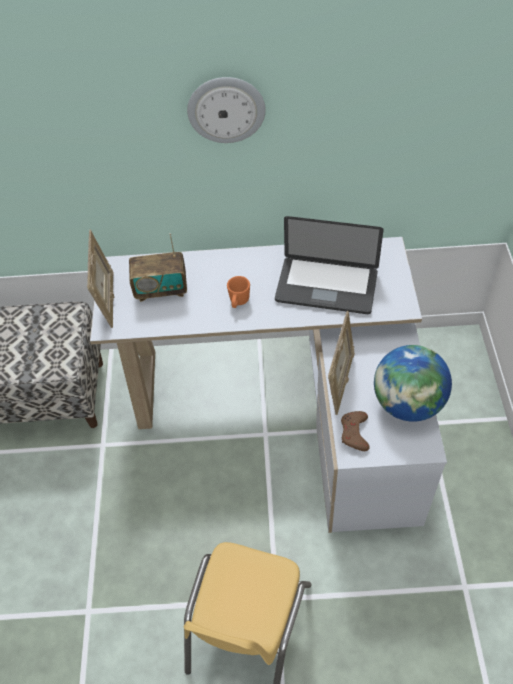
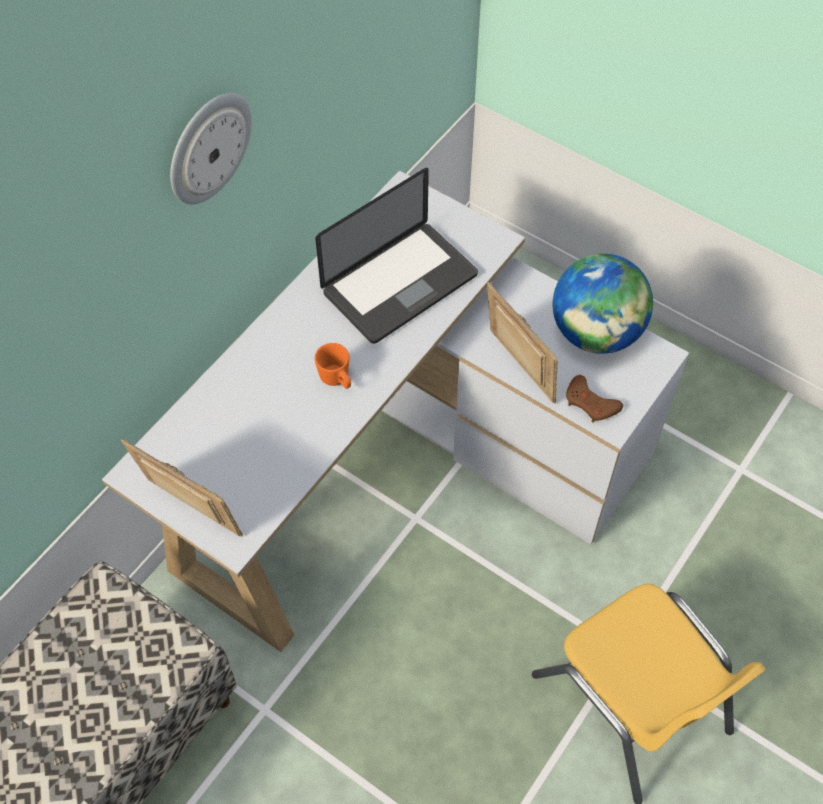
camera: 55 degrees left, 5 degrees up
(161, 289) = (234, 444): radio -> none

